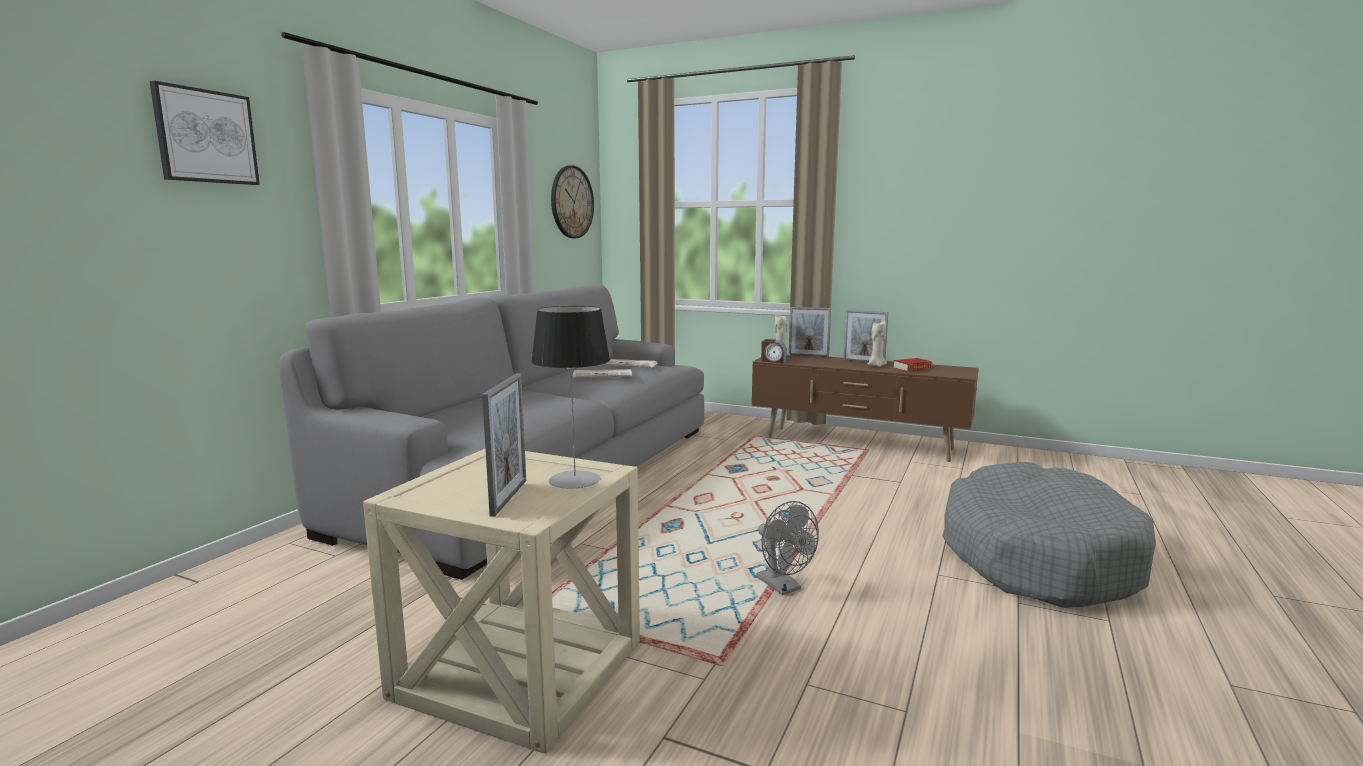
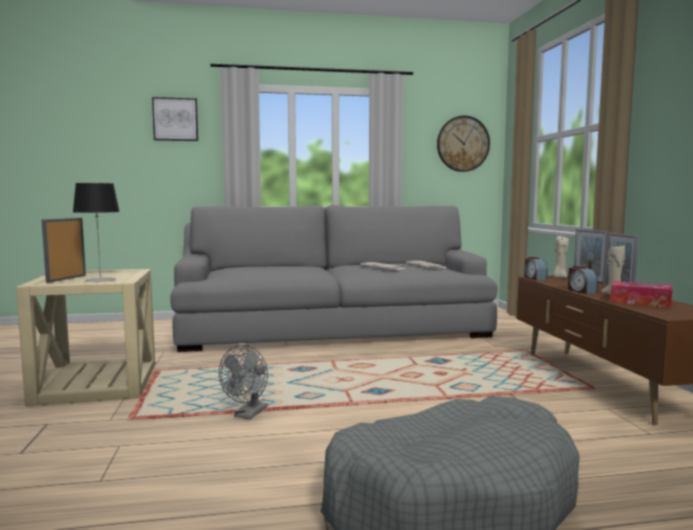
camera: 55 degrees right, 5 degrees down
(509, 497) = (66, 278): picture frame -> picture frame turned 135 degrees clockwise
(850, 366) = (581, 291): none -> alarm clock
(912, 369) = (640, 302): book -> tissue box

